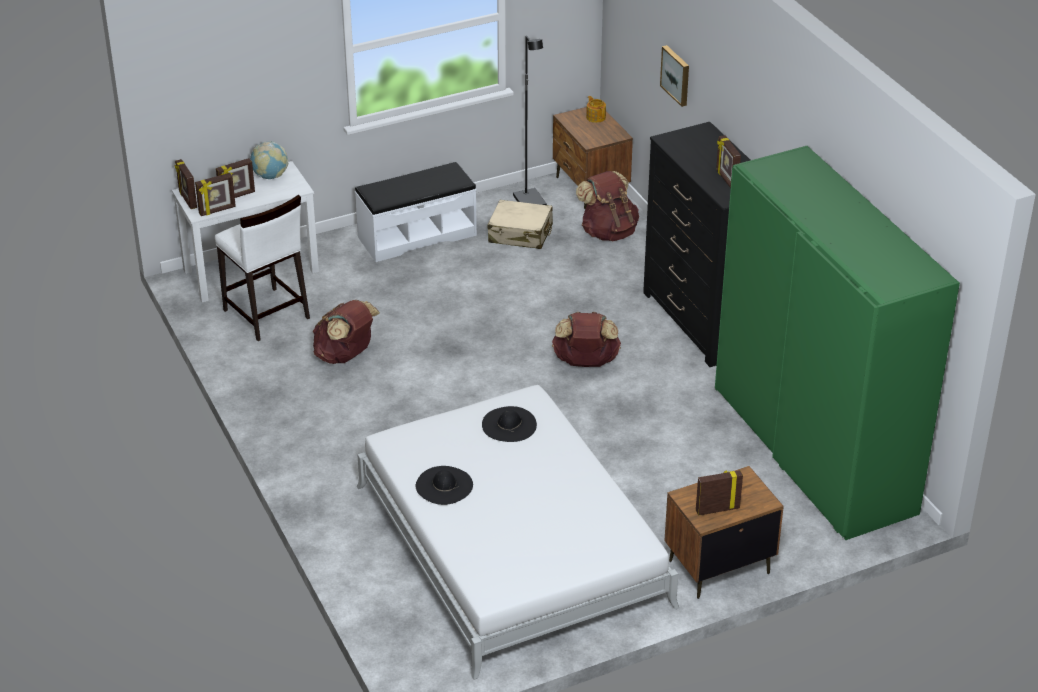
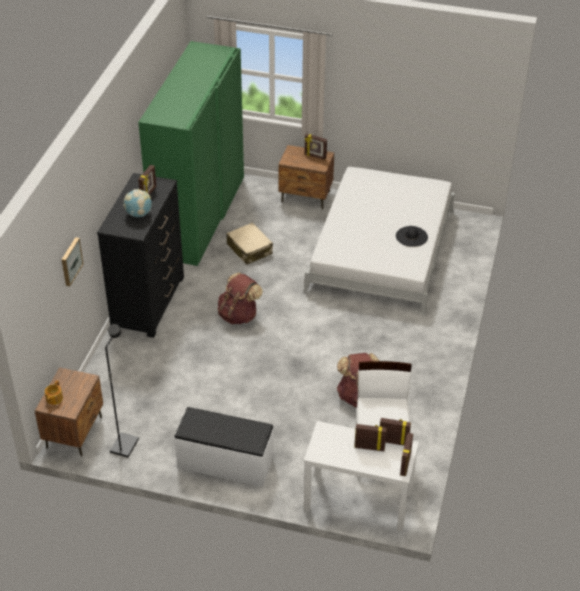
camera: 140 degrees left, 5 degrees up
(270, 176) = (331, 453): globe -> globe (139, 214)
(509, 424) = (350, 247): black hat -> none
(520, 234) = (163, 422): beige suitcase -> beige suitcase (249, 249)
(608, 232) = (113, 390): brown backpack -> none

